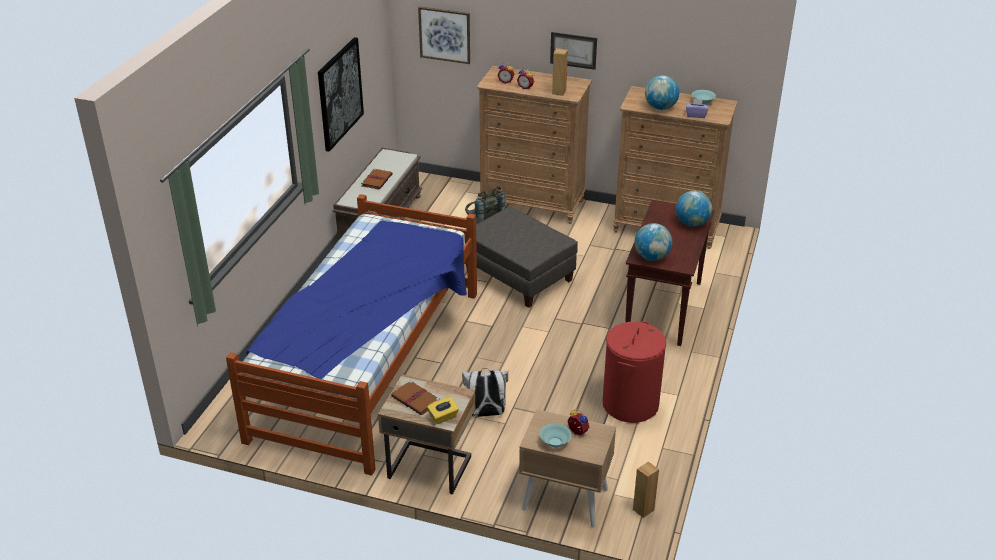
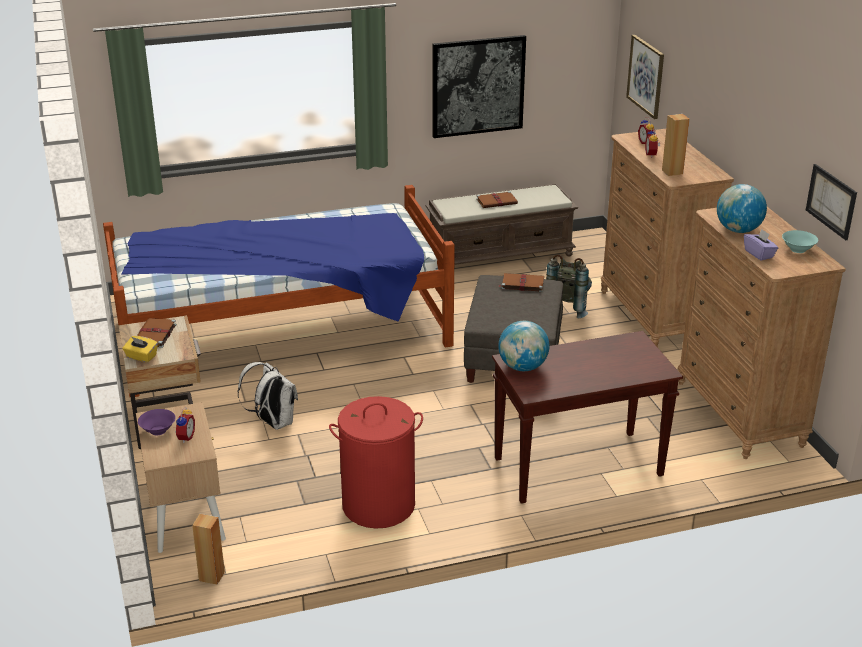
camera: 55 degrees right, 5 degrees down
(499, 222) = (522, 284): none -> brown book
(554, 442) = (158, 430): turquoise bowl -> purple bowl
(573, 50) = (727, 132): picture -> picture (831, 201)
(692, 223) = (630, 370): globe -> none

